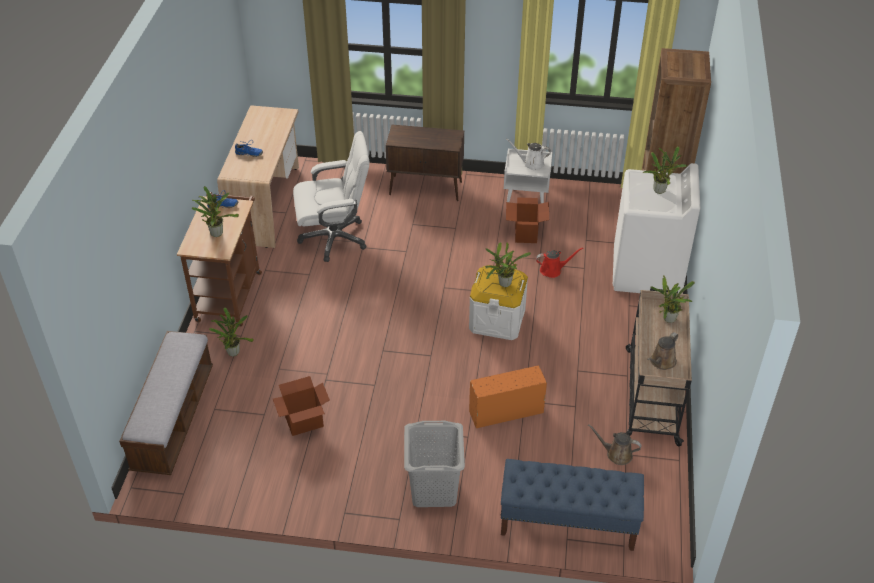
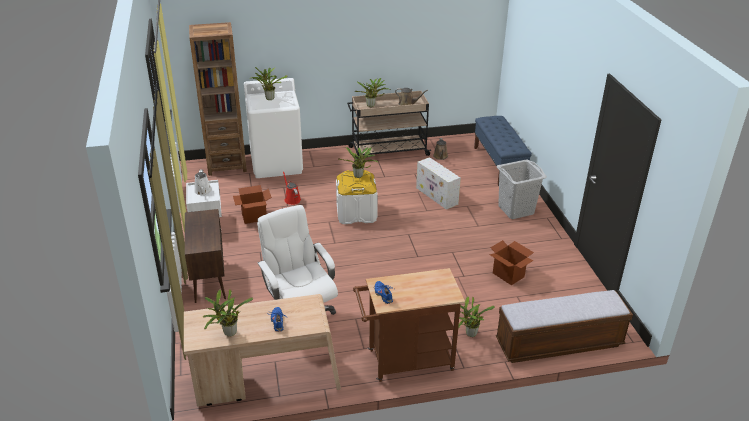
camera: 110 degrees left, 10 degrees down
(216, 232) = (422, 286): potted plant -> potted plant (228, 333)
(505, 412) = (437, 196): orange storage box -> white storage box

